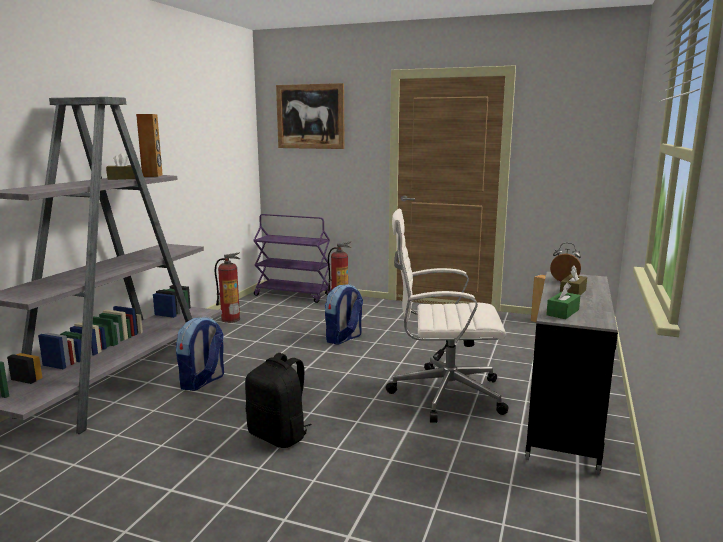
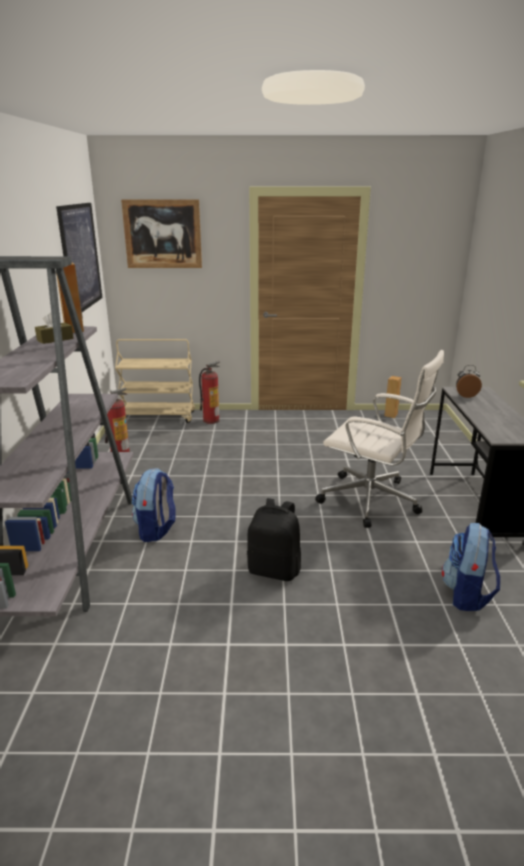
camera: 20 degrees left, 10 degrees up
(221, 131) = (80, 257): none -> picture
(293, 295) = (158, 416): purple cart -> beige cart
(343, 339) = (247, 459): backpack -> backpack (467, 594)
(443, 394) = (372, 501): white office chair -> white office chair turned 135 degrees counterclockwise
(562, 312) = (500, 431): green tissue box -> none
(572, 293) = (485, 409): brown tissue box -> none

